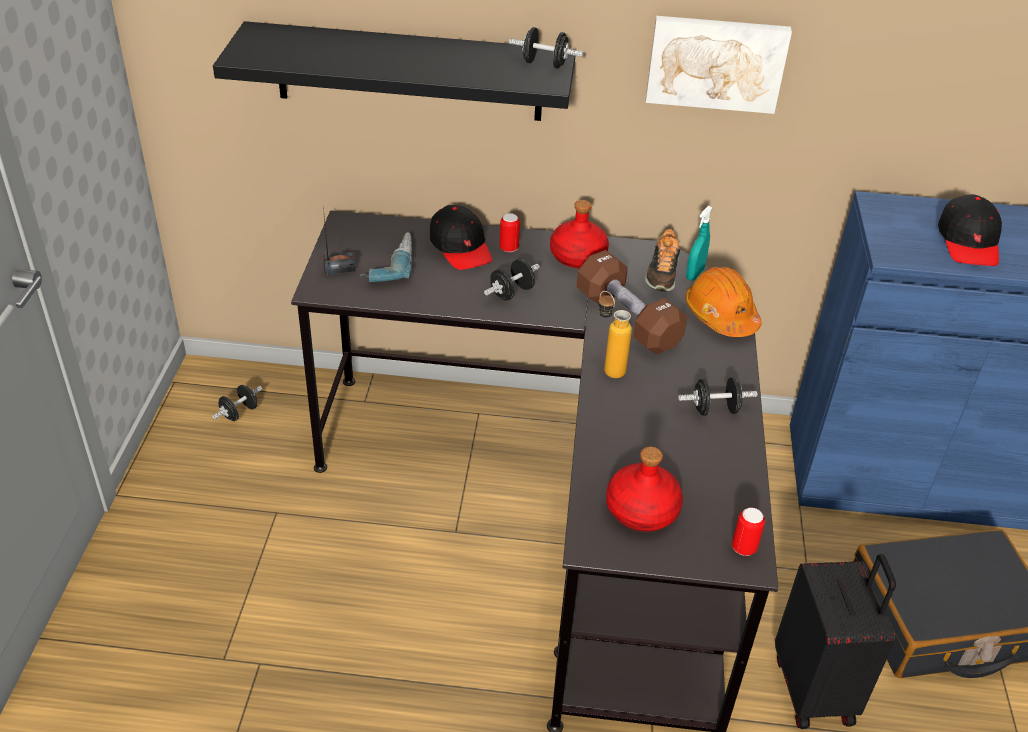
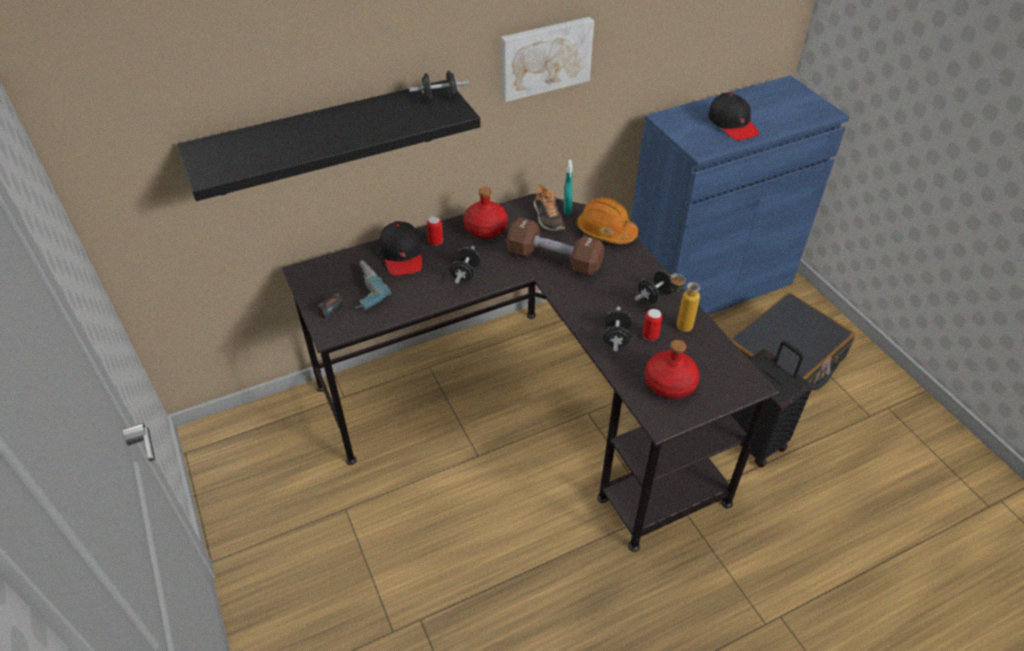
camera: 30 degrees left, 5 degrees up
(239, 413) = (257, 450): black dumbbell -> black dumbbell (616, 338)
(461, 247) = (402, 255): black cap -> black cap turned 45 degrees clockwise
(607, 367) = (570, 298): bottle -> bottle (677, 325)
(744, 548) = (742, 377): can -> can (650, 336)

